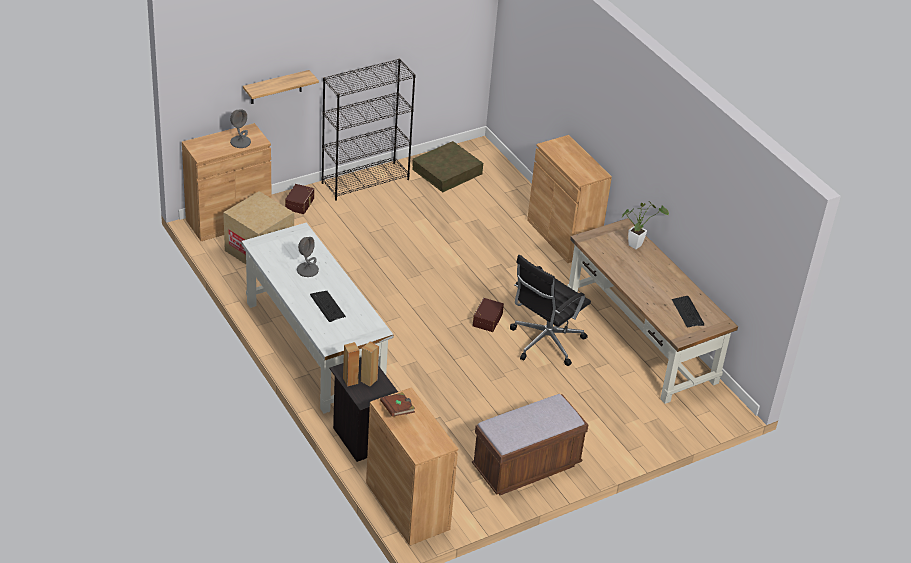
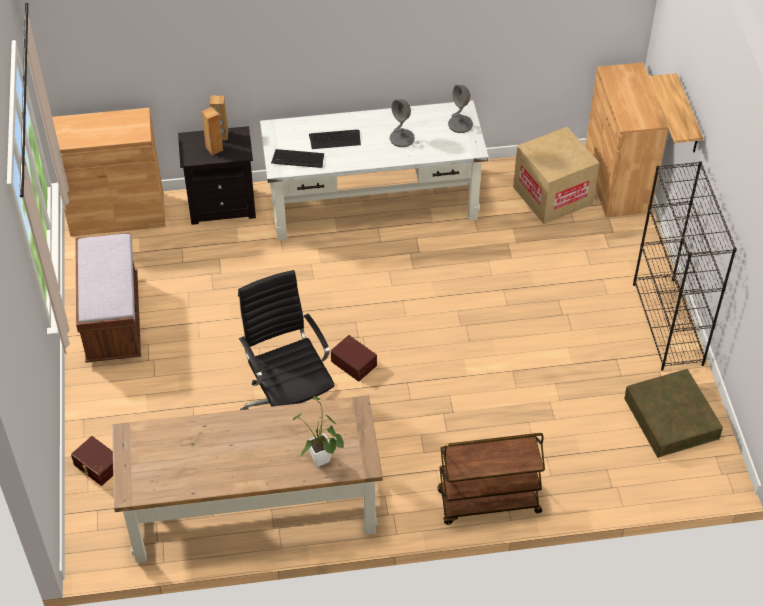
camera: 115 degrees right, 10 degrees up
(240, 142) = (629, 107): grey table lamp -> grey table lamp (460, 124)
(300, 204) = (633, 250): brown storage box -> brown storage box (97, 466)
(397, 410) = (125, 123): brown book -> none
(562, 236) = (488, 502): brown cabinet -> brown cart
(688, 312) = (166, 463): keyboard -> keyboard (298, 159)

